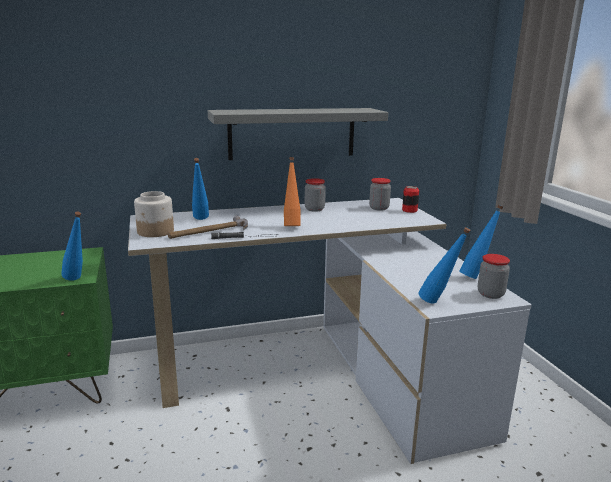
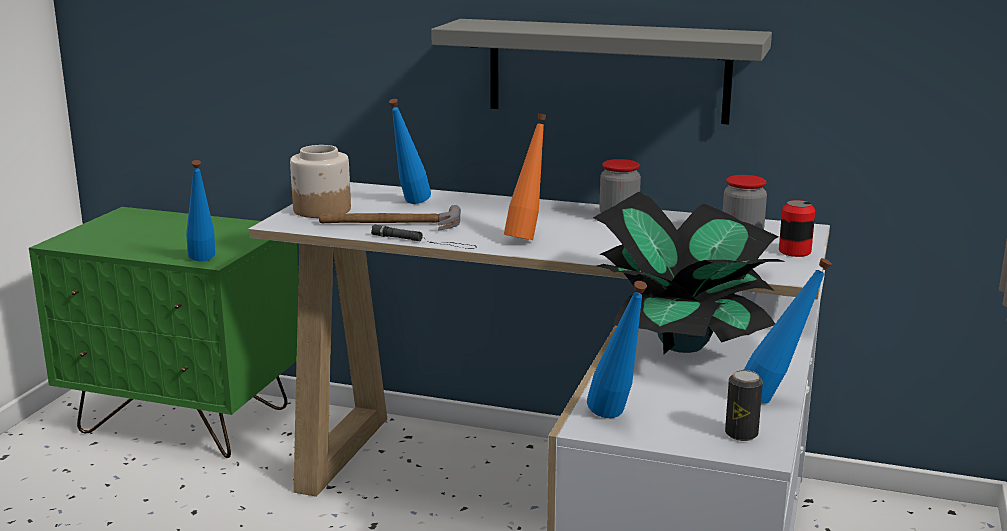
camera: 35 degrees right, 0 degrees up
(404, 262) = (684, 344): none -> potted plant
(490, 294) = (741, 434): jar -> can

